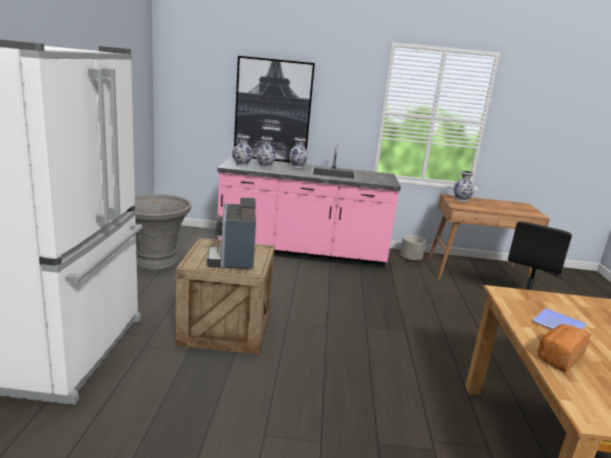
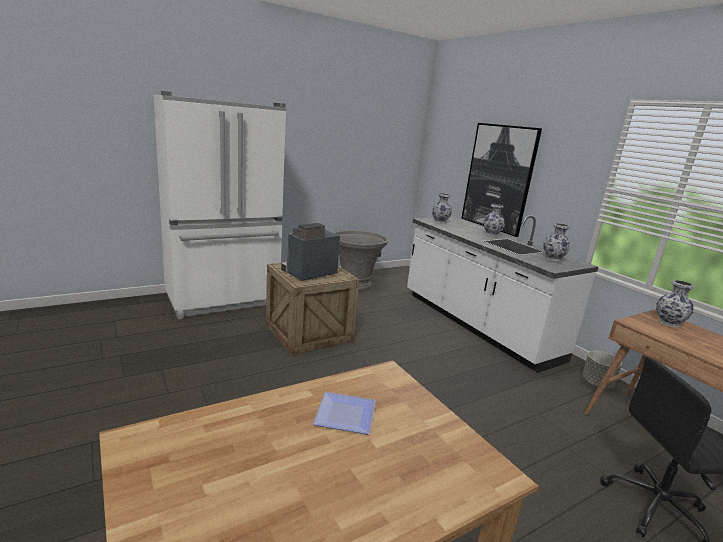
camera: 55 degrees right, 0 degrees up
(265, 166) = (457, 227): vase -> vase (553, 259)
(302, 253) = (476, 325): pink counter -> white counter
(558, 357) = (253, 416): bread -> none

